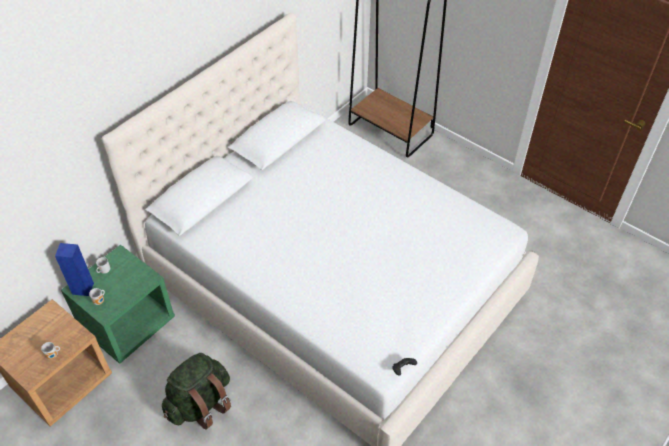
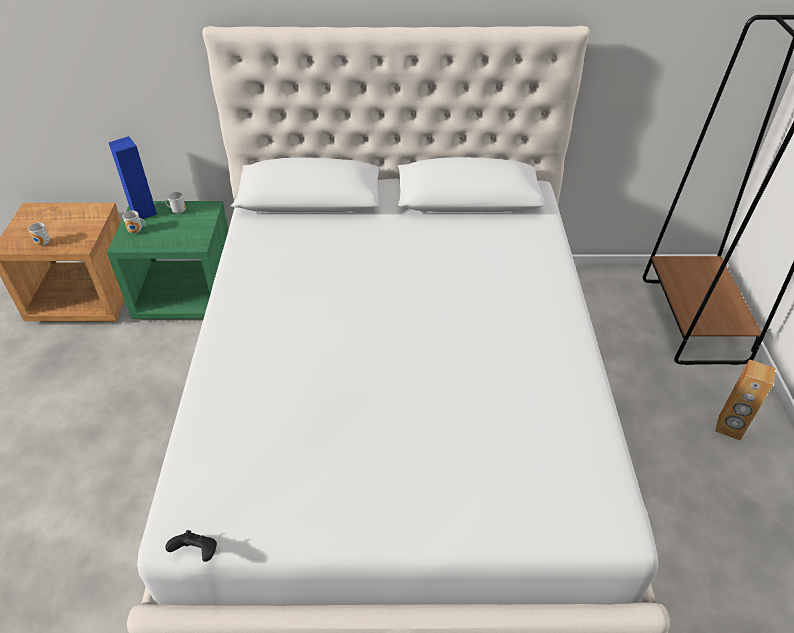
camera: 50 degrees right, 5 degrees down
(200, 404) = (130, 414): green backpack -> none
(455, 171) = (729, 428): none -> brown speaker

